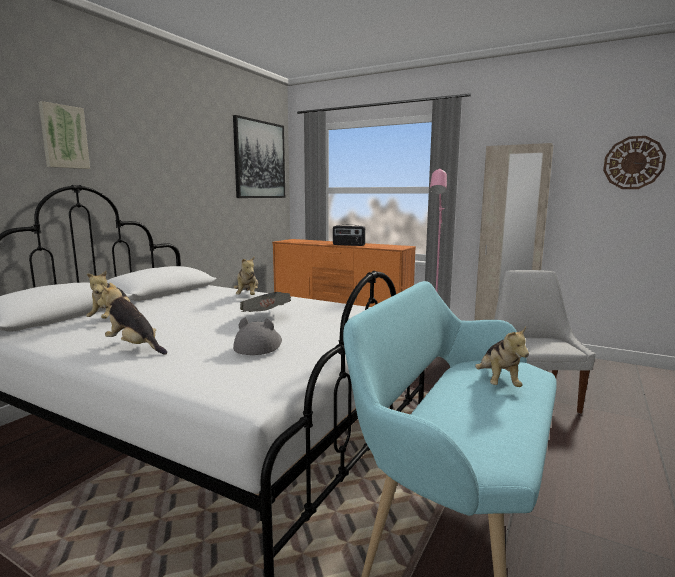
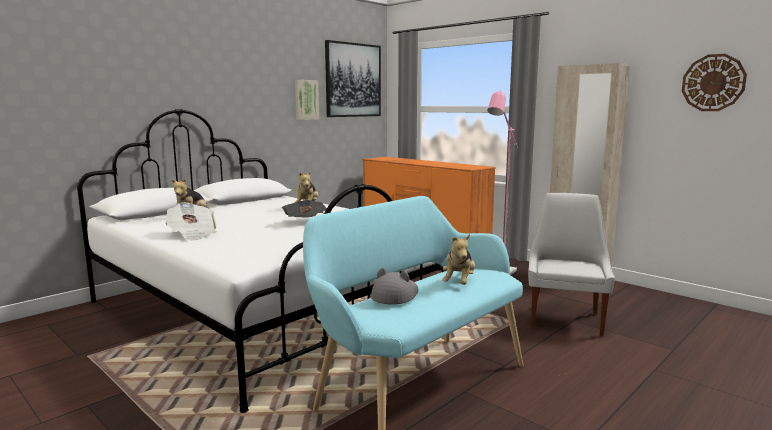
camera: 15 degrees right, 0 degrees up
(63, 137) = (171, 71): picture -> picture (306, 100)
(134, 347) = (192, 234): plush toy -> newspaper
(259, 346) = (279, 240): grey hat -> grey hat (395, 295)
(348, 245) = (429, 164): radio -> none

